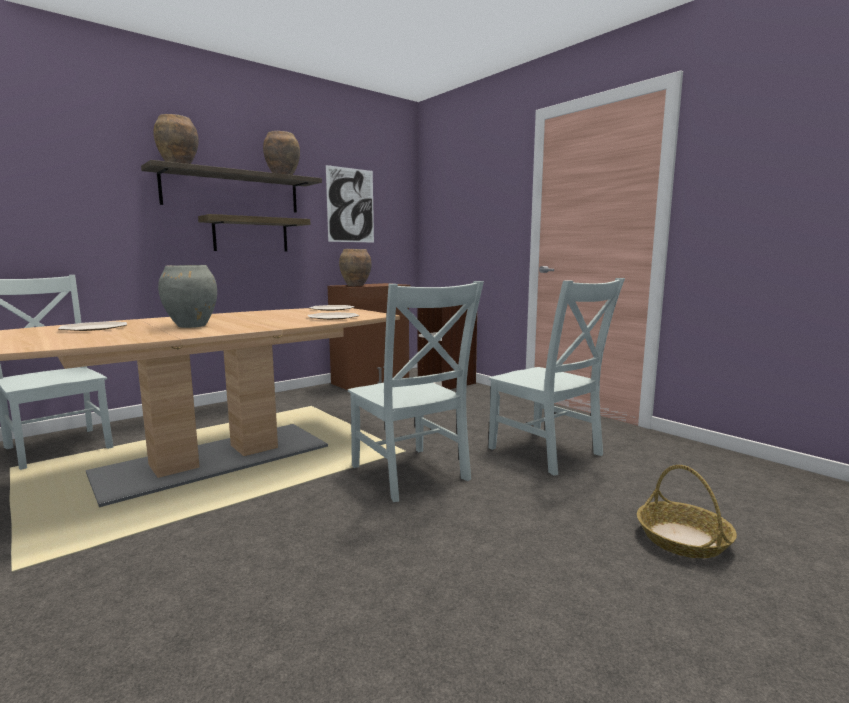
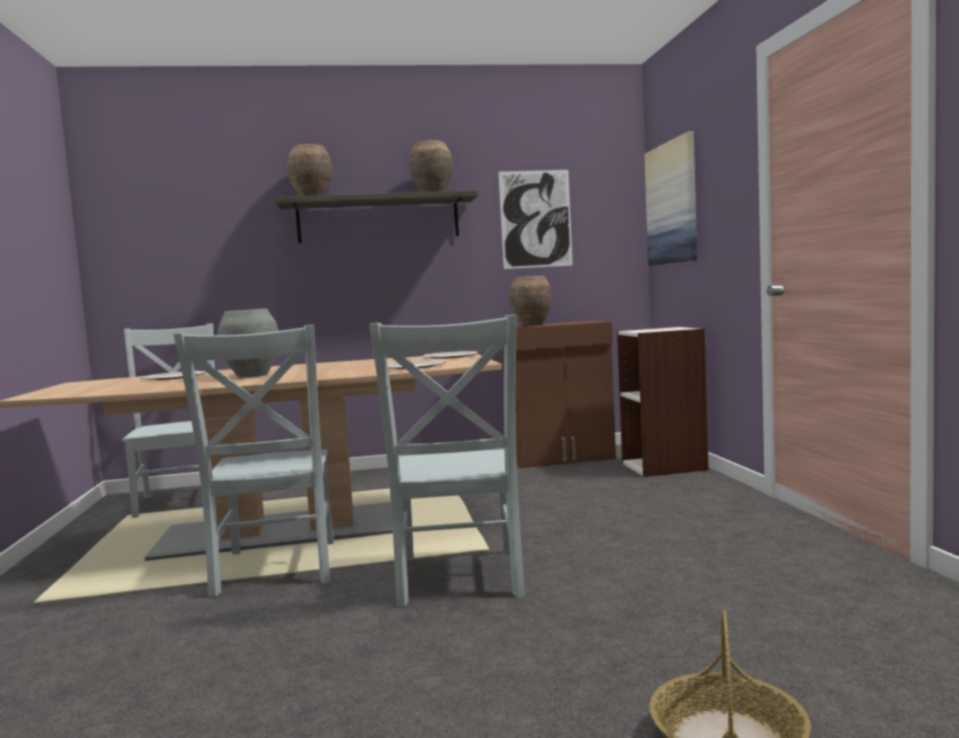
camera: 30 degrees right, 5 degrees down
(251, 234) = (401, 268): shelf -> none
(447, 205) = (672, 203): none -> picture
(548, 453) = (683, 580): grey chair -> grey chair (275, 570)

